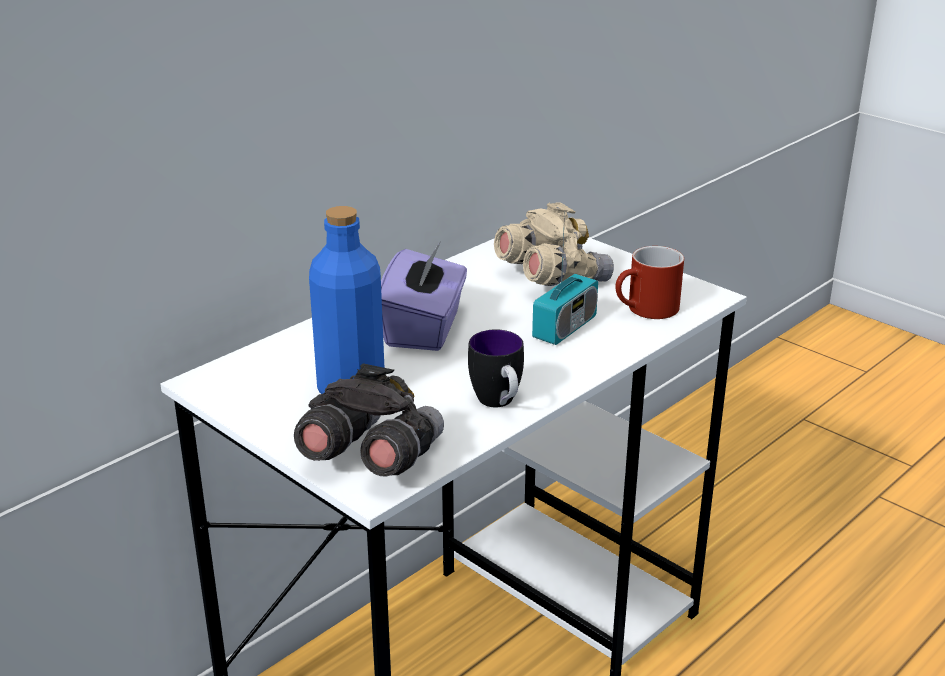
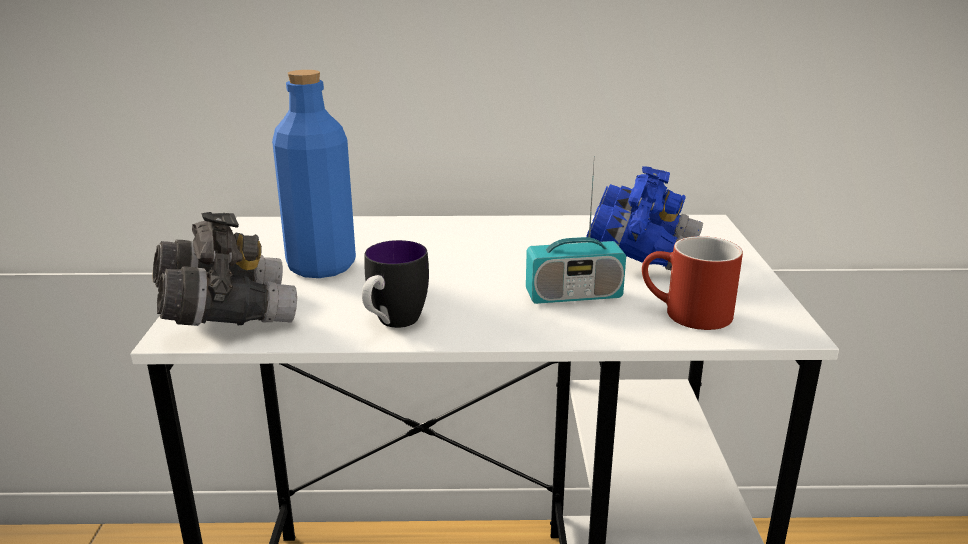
camera: 45 degrees right, 5 degrees down
(424, 328) = (459, 250): purple tissue box -> none
(551, 278) = (642, 256): beige binoculars -> blue binoculars

